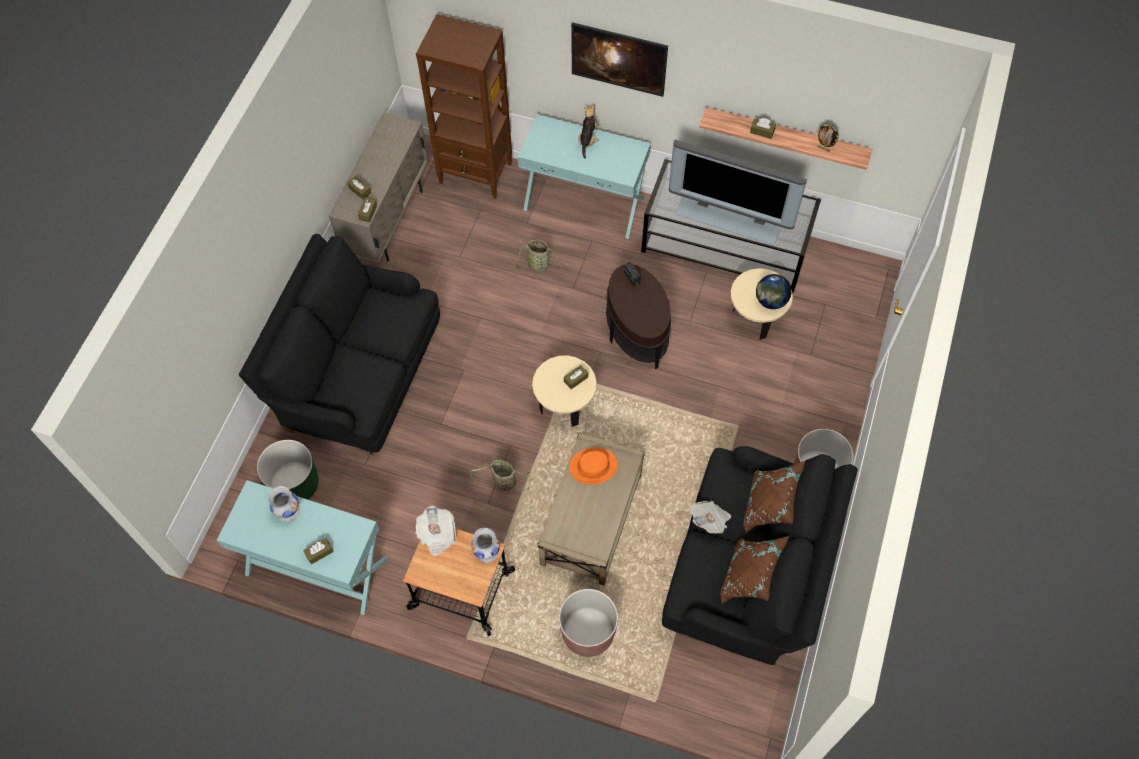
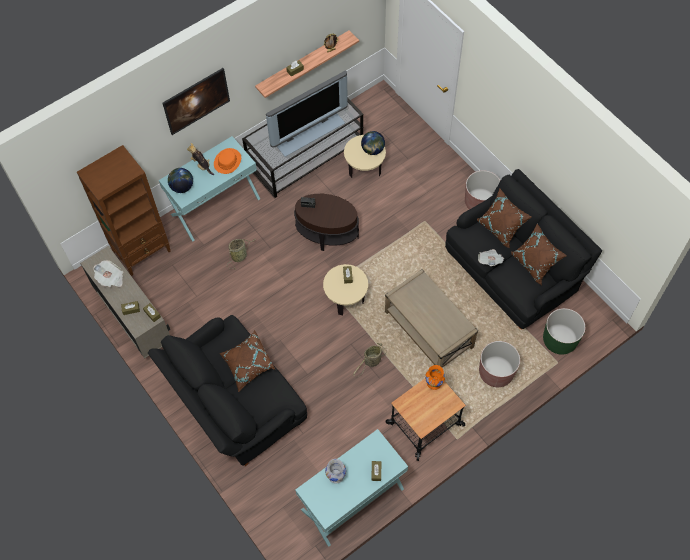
camera: 55 degrees left, 0 degrees up
(295, 484) = (286, 482): green planter -> green planter (559, 340)
(382, 345) = (247, 365): none -> brown pillow
(437, 535) = (404, 403): newspaper -> newspaper (111, 278)
(486, 552) = (433, 383): white vase -> orange vase
(545, 140) = (182, 187): none -> globe
(593, 466) = (412, 300): orange hat -> orange hat (227, 161)

